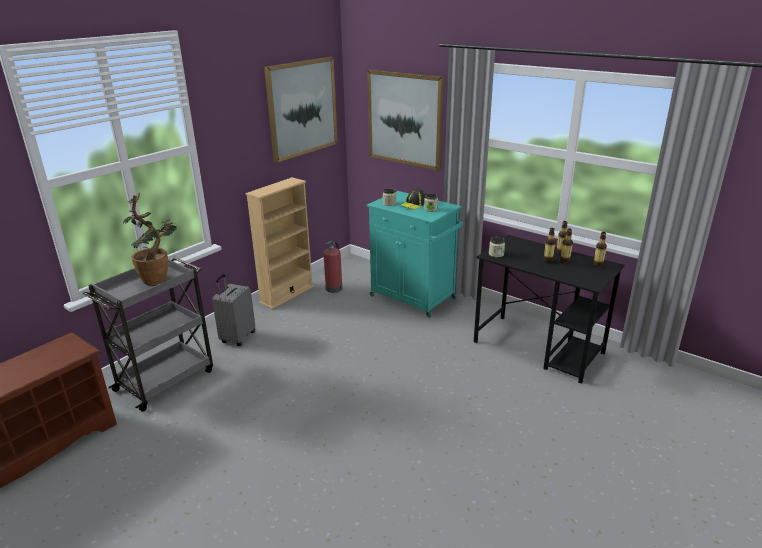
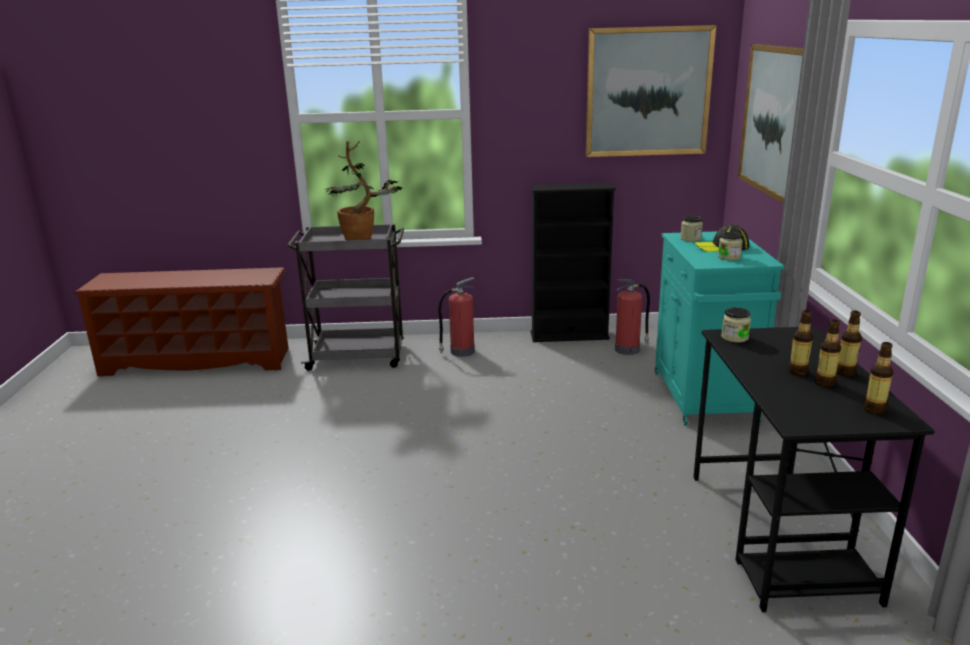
camera: 50 degrees right, 5 degrees down
(237, 338) = (461, 352): grey suitcase -> fire extinguisher
(287, 294) = (569, 335): beige bookcase -> black bookcase

